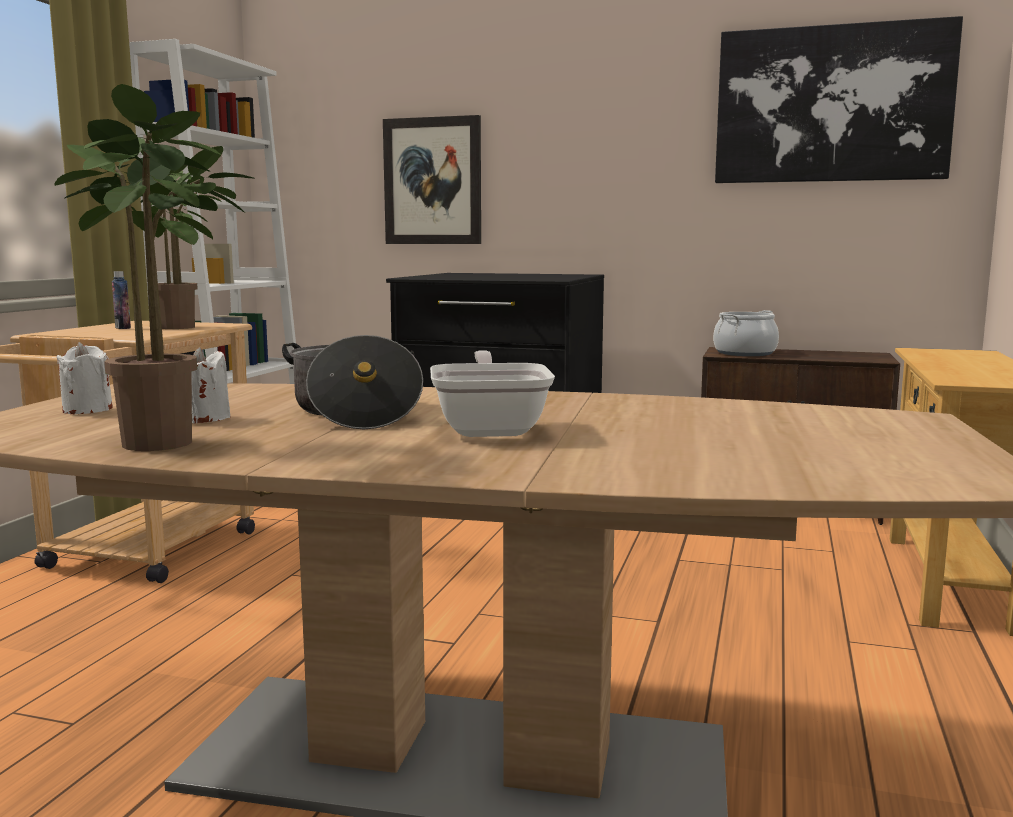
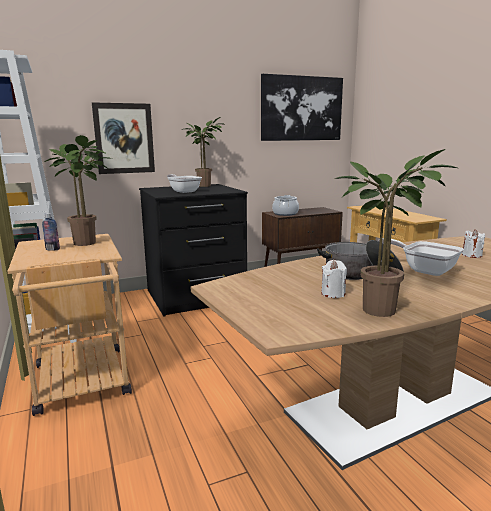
camera: 40 degrees left, 5 degrees up
(87, 410) = (266, 304): white candle -> white candle (471, 255)
(473, 276) = (183, 191): none -> frying pan
(561, 274) = (205, 185): none -> potted plant

